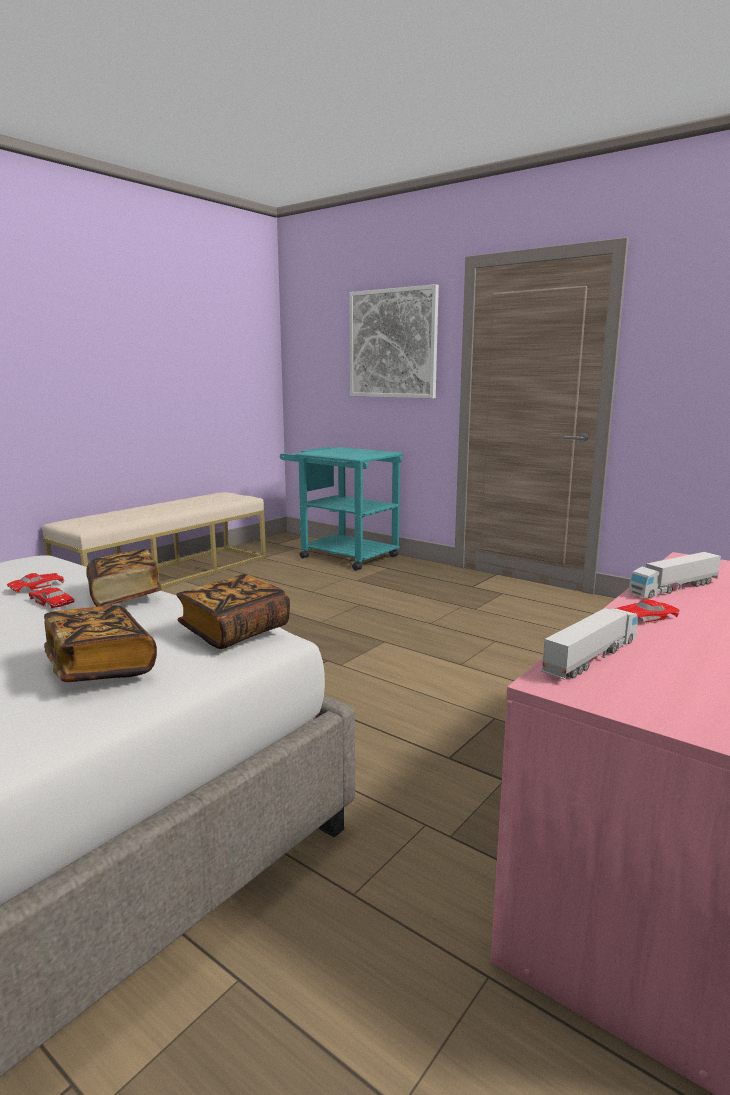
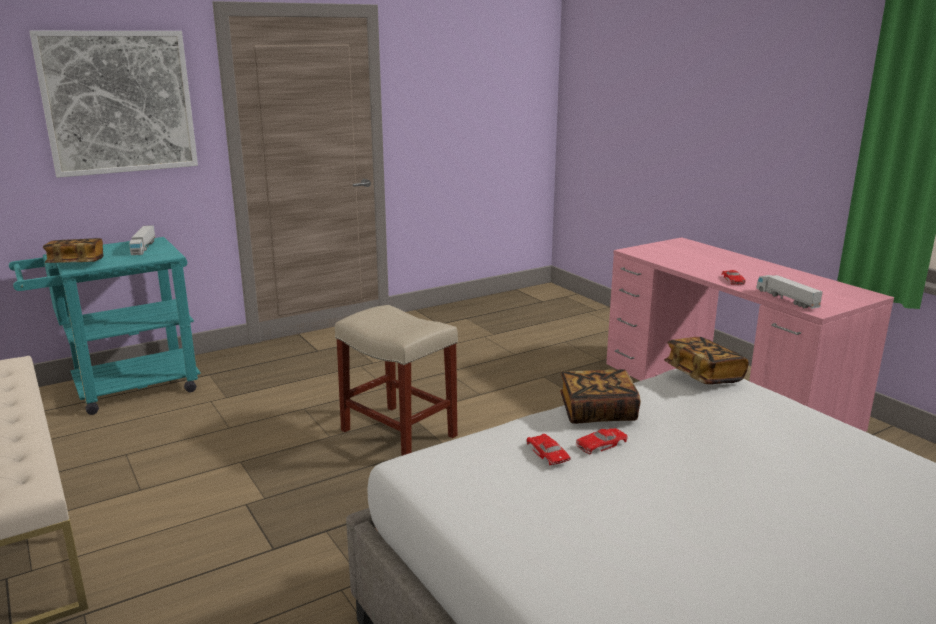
camera: 70 degrees left, 5 degrees up
(100, 666) = (770, 416): book -> book (76, 263)
(345, 645) = (400, 433): none -> beige stool
(674, 588) = (686, 265): toy truck -> toy truck (143, 247)

